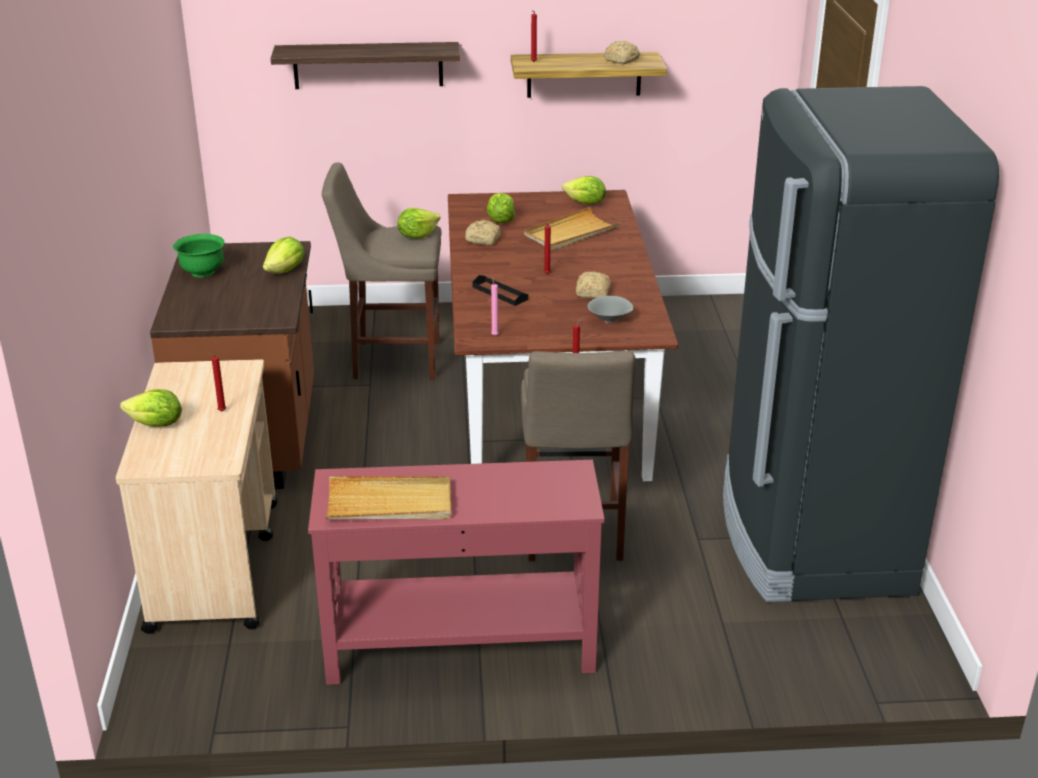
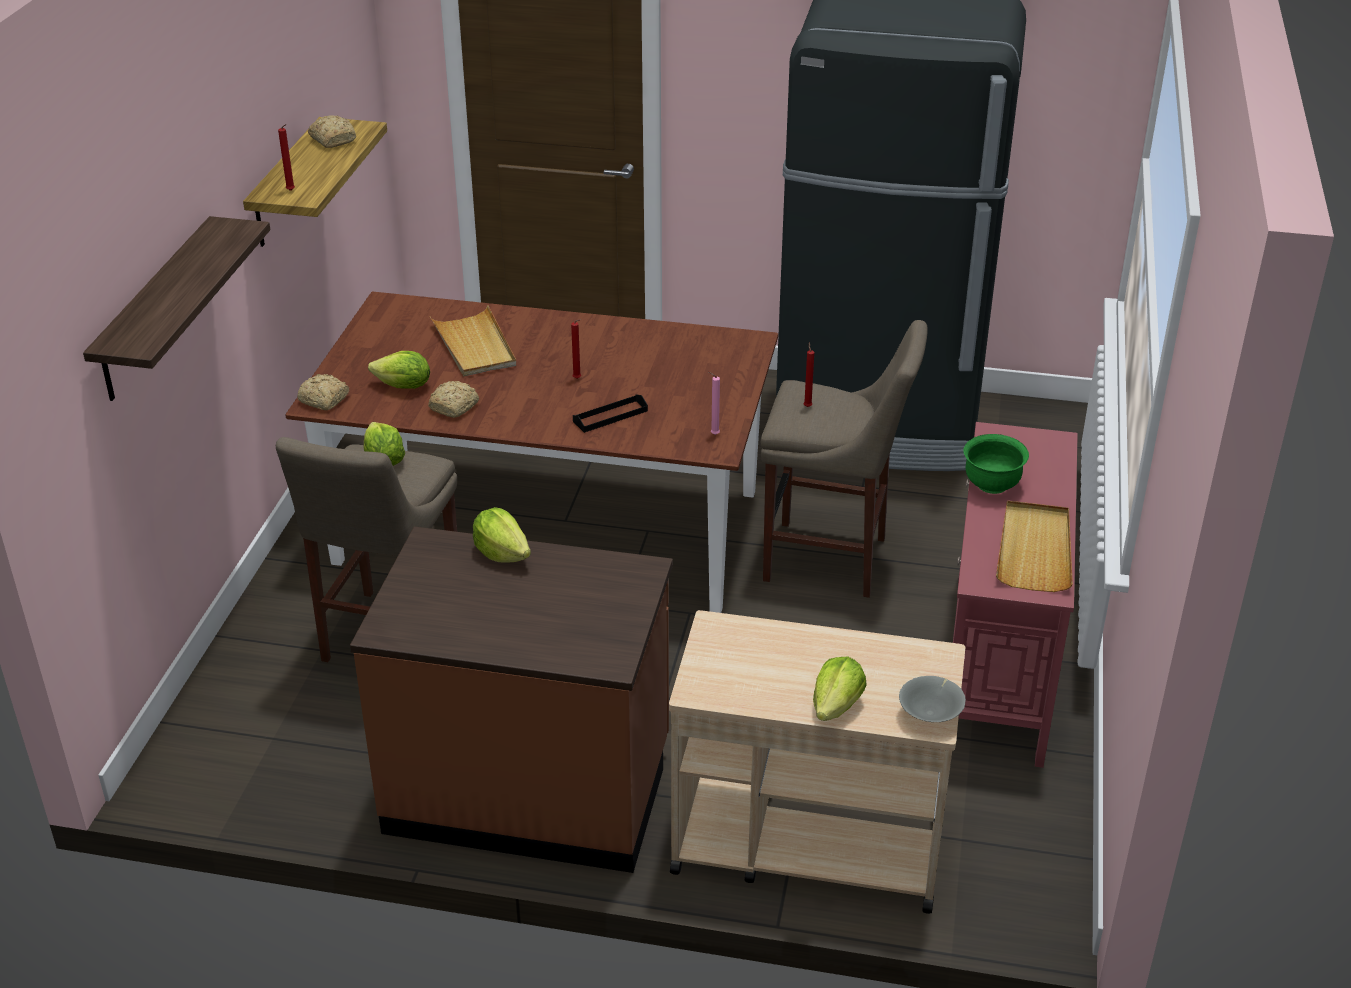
camera: 75 degrees left, 5 degrees up
(202, 272) = (464, 627): green bowl -> green bowl (991, 485)
(220, 411) = (820, 651): red candle -> none
(585, 203) = (394, 322): lettuce -> none
(592, 293) = (641, 358): bread -> bread (324, 400)
(610, 320) = (712, 359): grey bowl -> grey bowl (931, 715)

